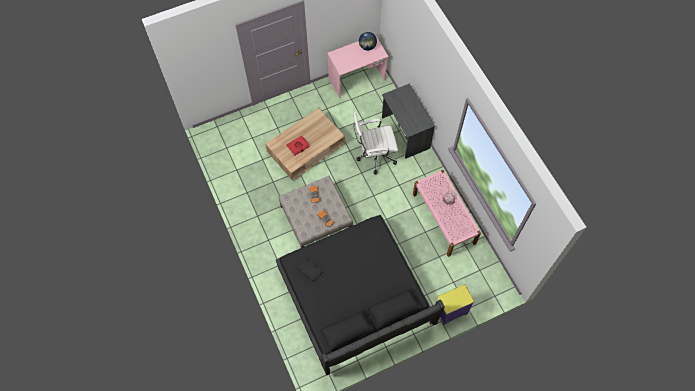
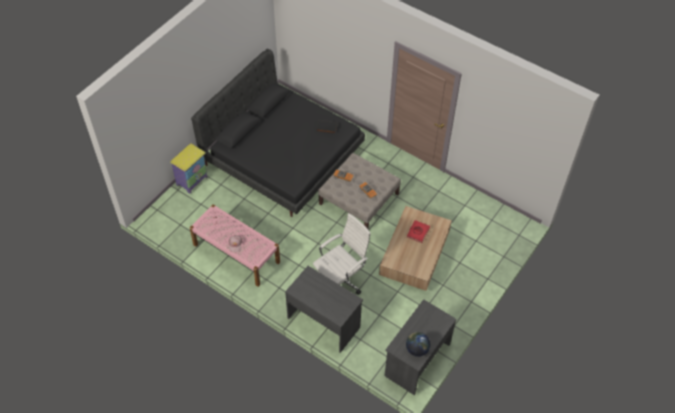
camera: 150 degrees right, 10 degrees down
(357, 79) = (416, 360): pink desk -> grey desk

